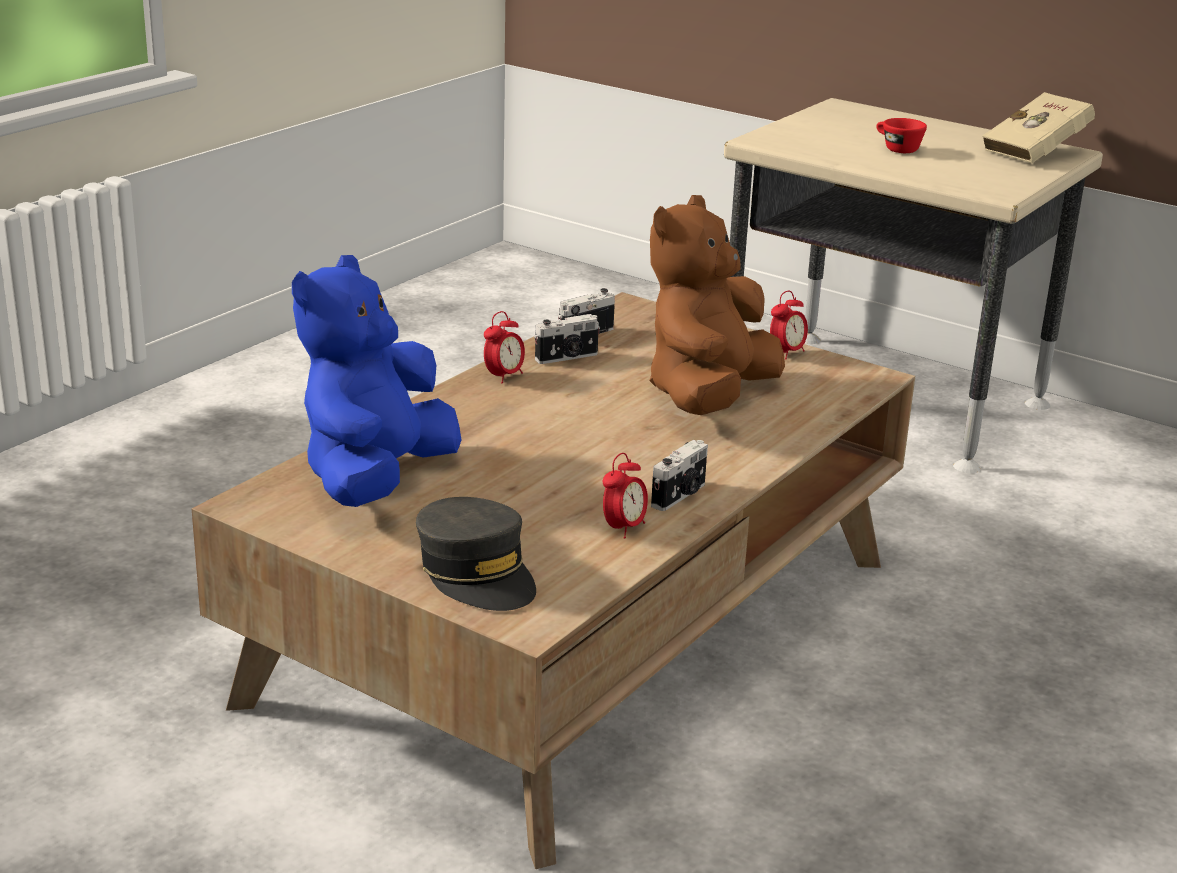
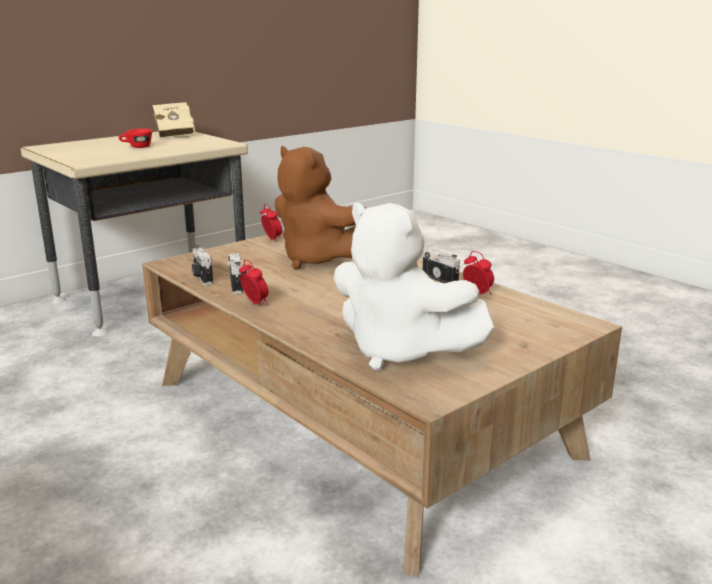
camera: 75 degrees left, 5 degrees down
(376, 479) = (400, 352): blue plush toy -> white plush toy
(477, 573) = (532, 332): grey cap -> none

